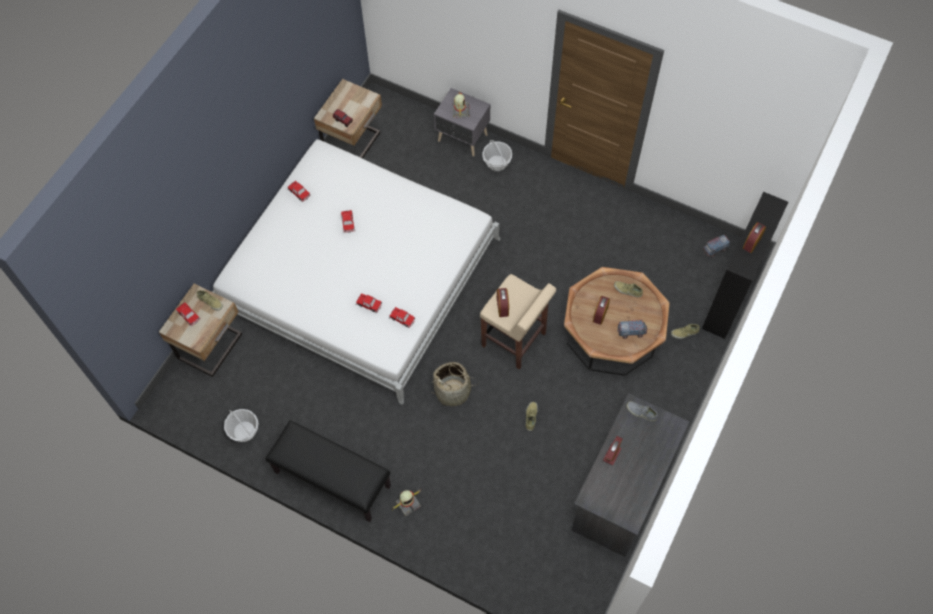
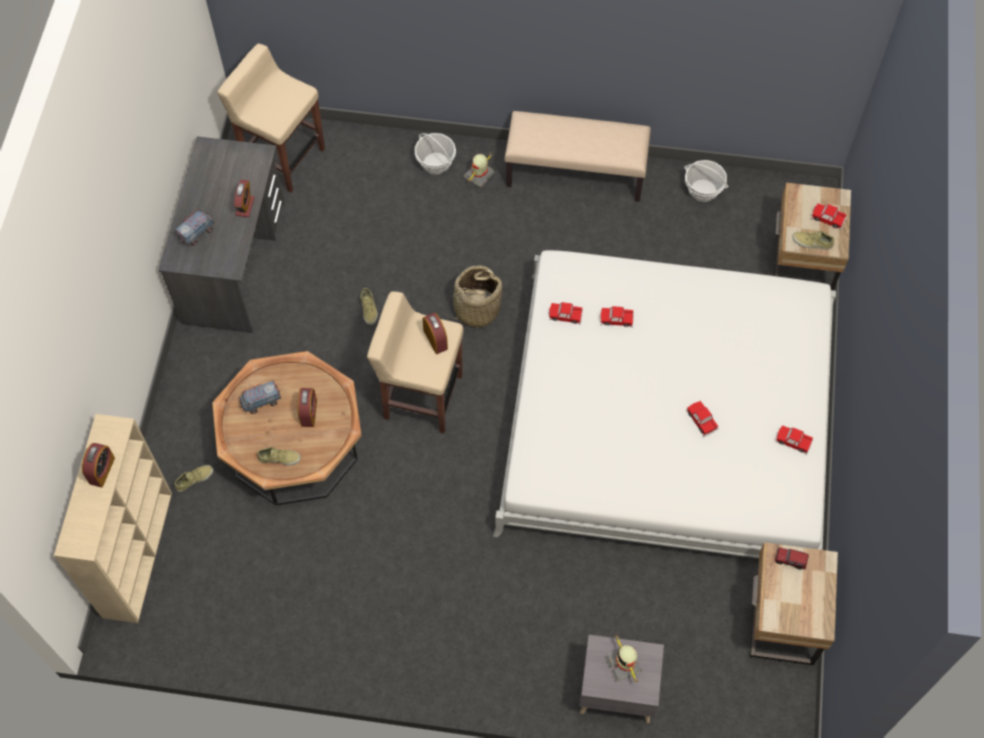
camera: 160 degrees right, 0 degrees up
(331, 479) = (576, 173): black bench -> beige bench
(497, 163) = (545, 664): basket -> basket (436, 163)
(561, 576) = (283, 158): none -> beige stool
(641, 412) = (220, 262): grey shoe -> none
(714, 249) = (171, 623): toy truck -> toy truck (196, 233)
(730, 297) = (137, 552): black bookcase -> beige bookcase

